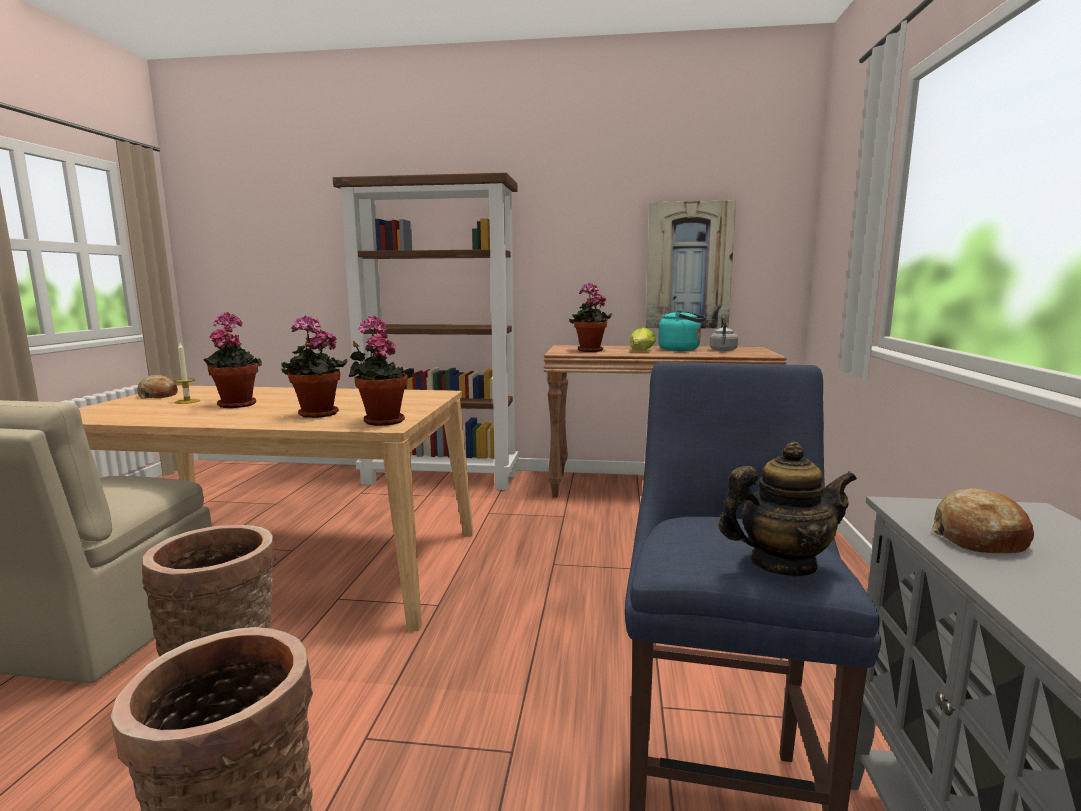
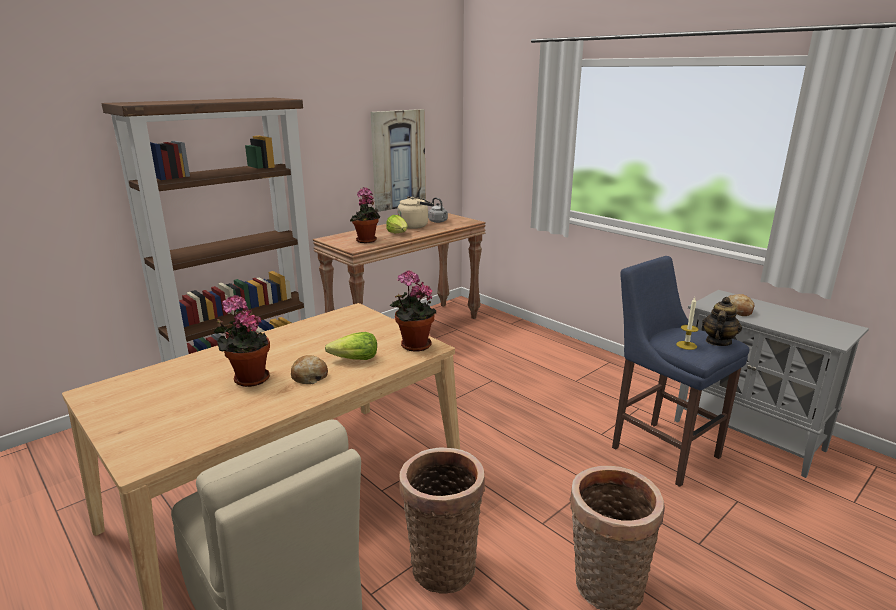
camera: 50 degrees left, 10 degrees up
(158, 395) = (117, 406): bread -> bread (309, 376)
(187, 401) = (186, 396): candle -> candle (686, 345)
(316, 415) = (355, 359): potted plant -> lettuce
(682, 350) = (415, 226): turquoise kettle -> beige kettle

